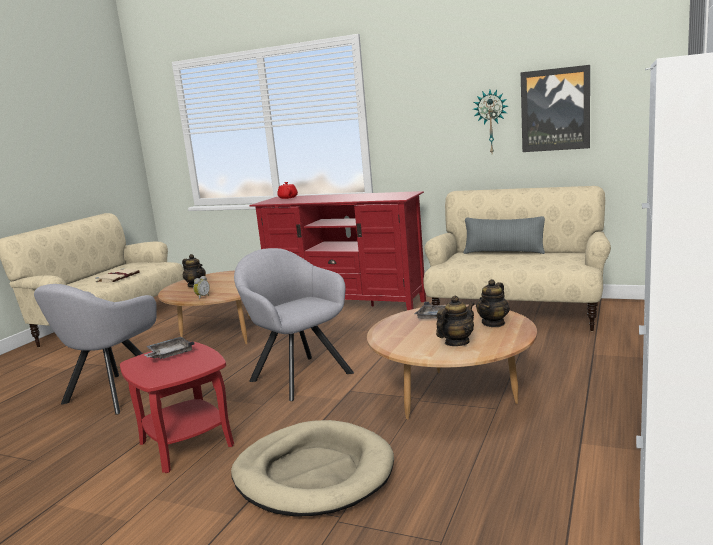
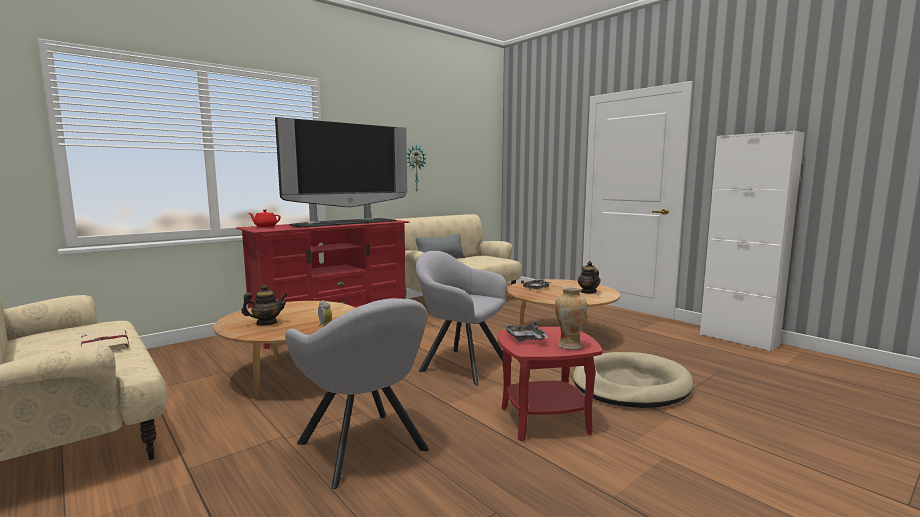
camera: 65 degrees left, 5 degrees down
(154, 373) = (569, 346): none -> vase
(298, 375) = (460, 364): grey armchair -> grey armchair turned 45 degrees clockwise
(349, 197) = (344, 223): none -> television
(493, 323) = (566, 283): teapot -> none
(555, 110) = (449, 164): picture -> none

